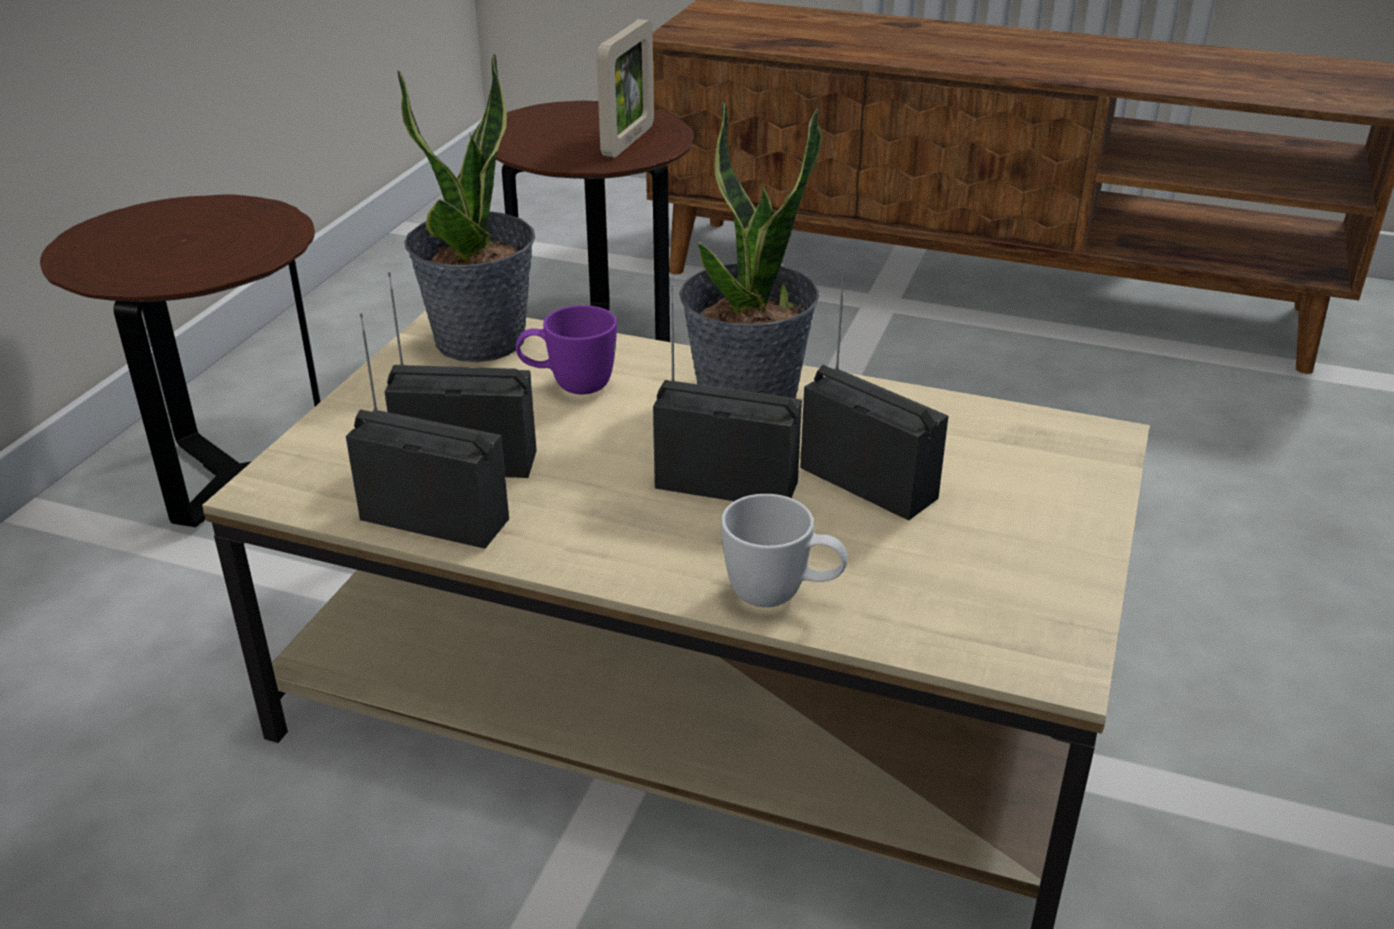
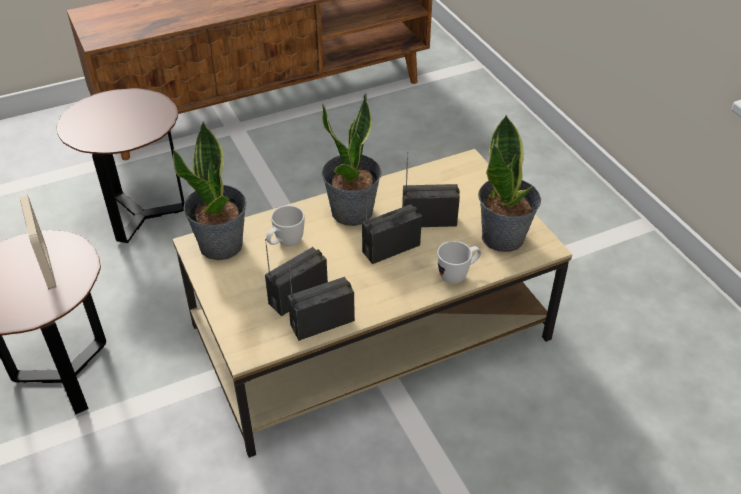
camera: 45 degrees left, 10 degrees up
(569, 386) = (285, 244): purple mug -> white mug
(628, 141) = (144, 113): picture frame -> picture frame (47, 267)
(982, 592) = (503, 237): none -> potted plant

